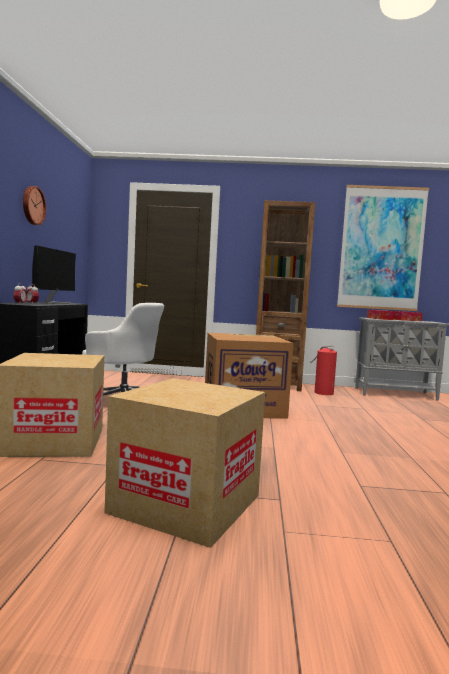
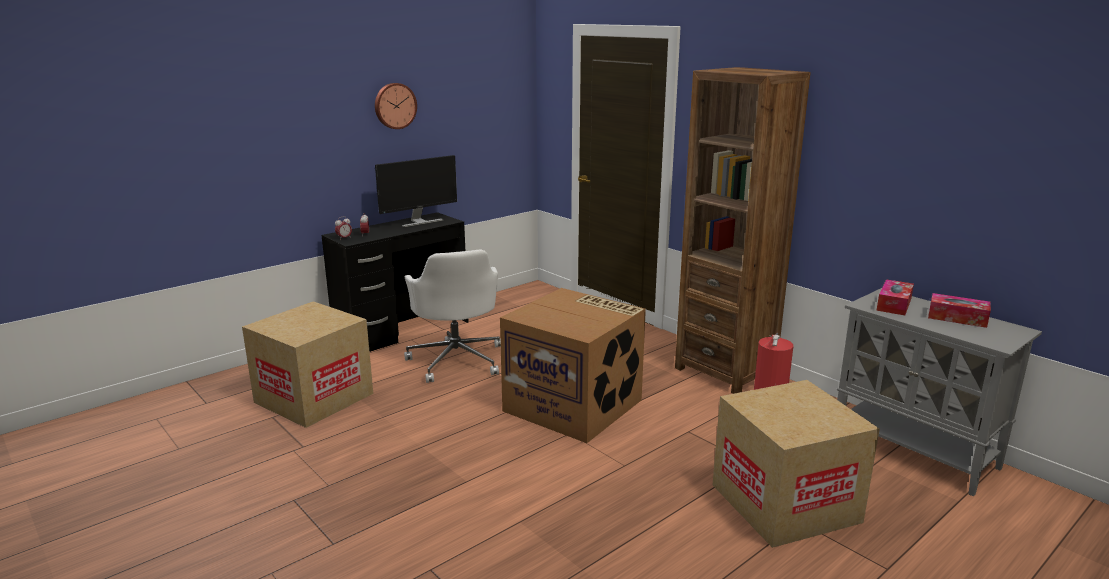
camera: 45 degrees right, 15 degrees up
(186, 503) = (269, 510): cardboard box -> cardboard box (785, 503)
(381, 248) = (944, 156): picture -> none

